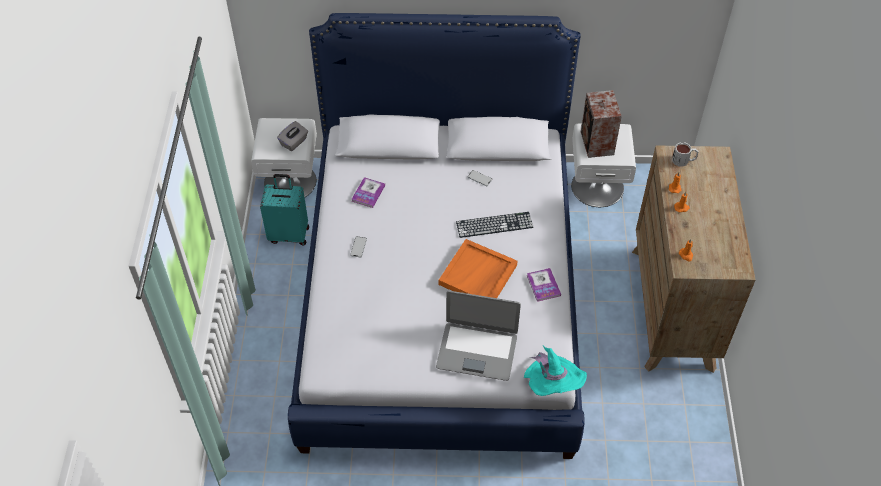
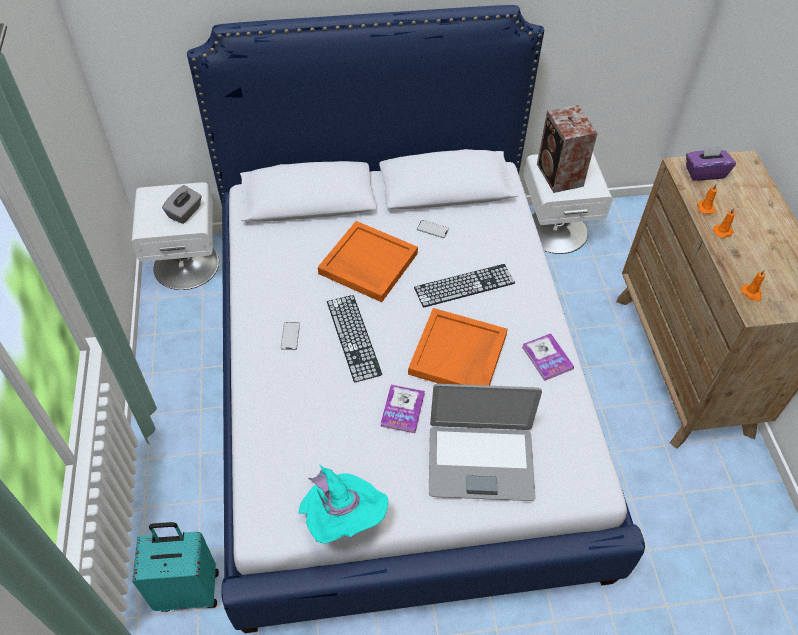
camera: 10 degrees left, 0 degrees up
(289, 234) = (193, 330): turquoise suitcase -> turquoise suitcase (188, 589)
(368, 193) = (292, 264): book -> book (402, 409)
(404, 253) = (353, 337): none -> keyboard
(424, 199) = (367, 263): none -> orange tray
(552, 385) = (595, 498): turquoise hat -> turquoise hat (342, 517)
(684, 160) = (704, 172): mug -> purple tissue box

